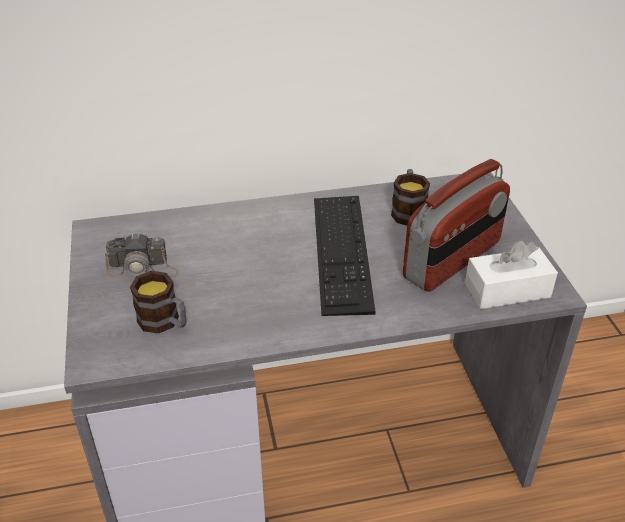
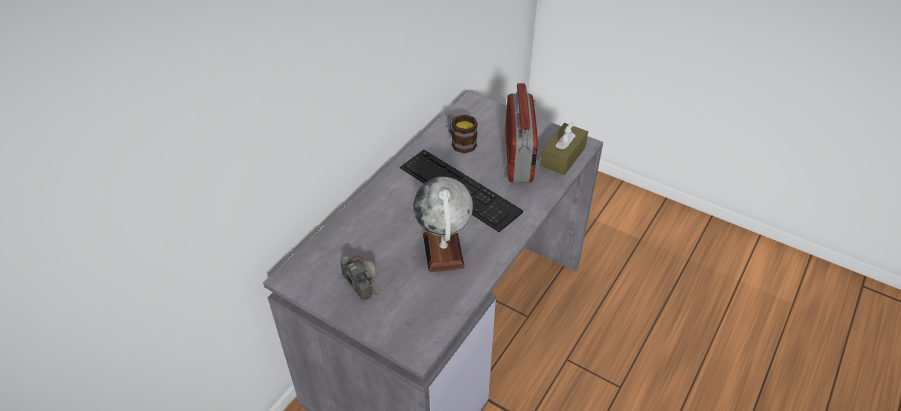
camera: 45 degrees left, 5 degrees up
(143, 268) = (361, 277): camera -> camera turned 75 degrees counterclockwise
(164, 322) = (424, 297): mug -> none
(243, 295) = (443, 250): none -> globe
(507, 290) = (563, 157): white tissue box -> brown tissue box

